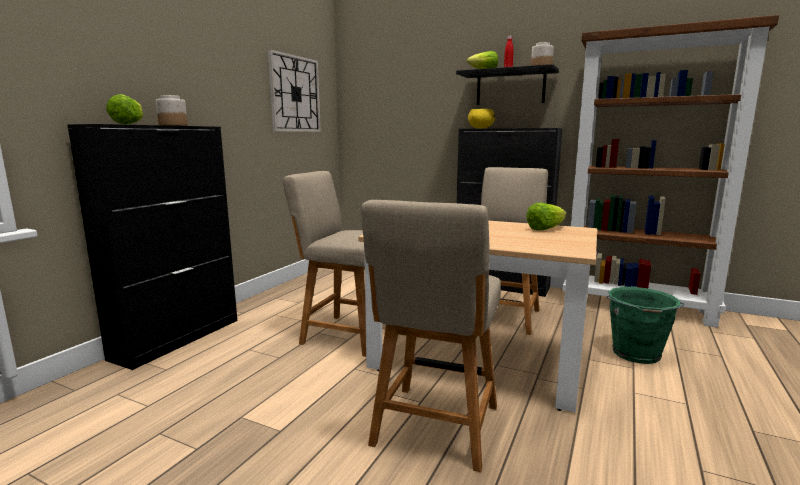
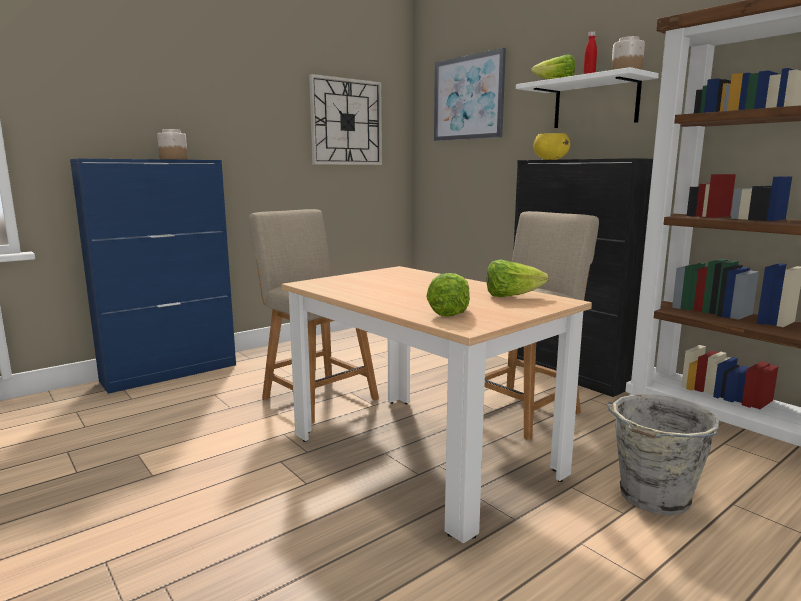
camera: 25 degrees right, 0 degrees up
(129, 124) = (122, 158): lettuce -> lettuce (450, 312)
(178, 338) = (171, 373): black cabinet -> blue cabinet
(395, 78) = (468, 98): none -> picture
(434, 429) = (285, 514): beige chair -> none
(510, 88) = (595, 103): black shelf -> white shelf
(636, 354) = (653, 497): green bucket -> grey bucket

